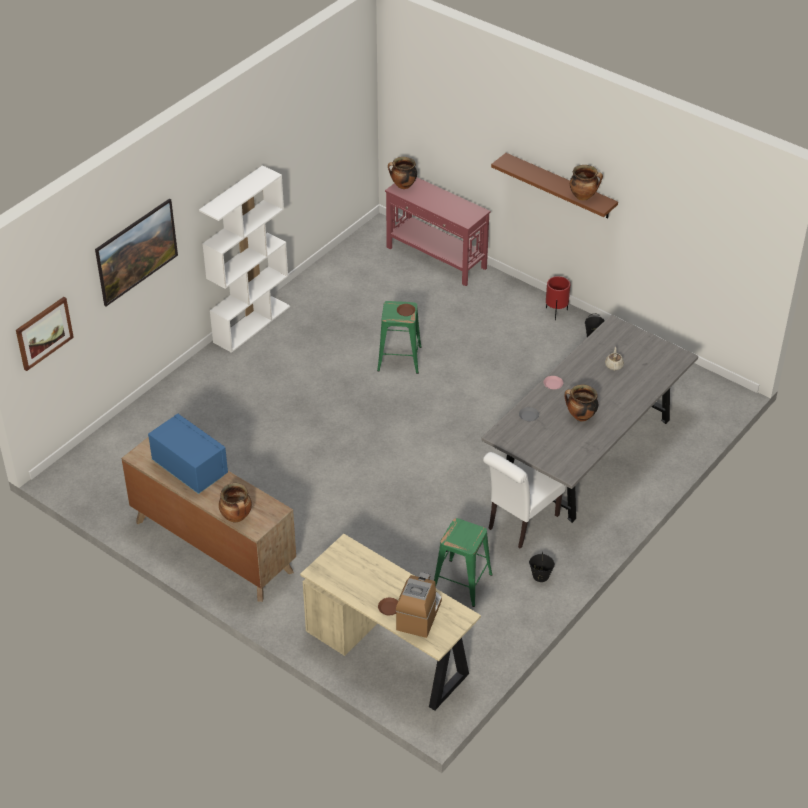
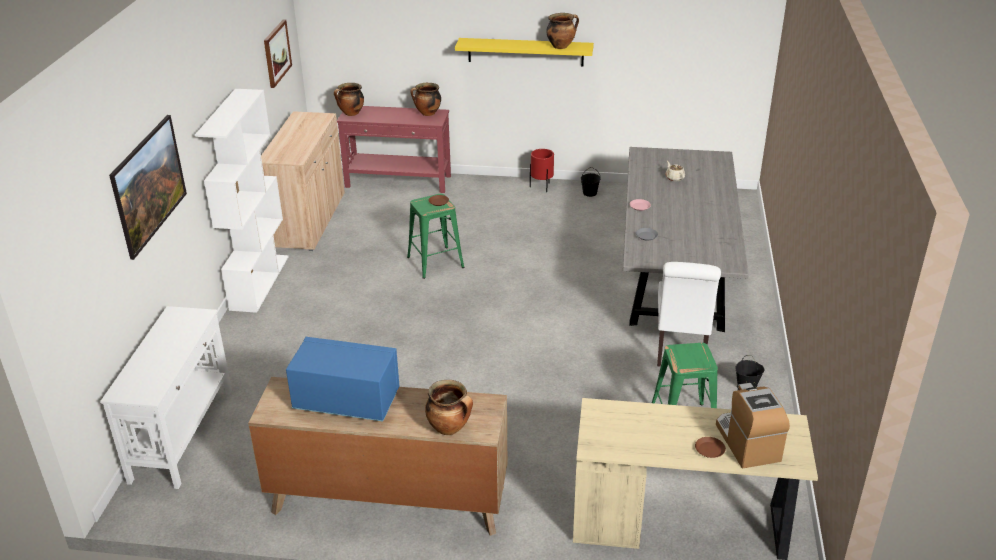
camera: 30 degrees left, 10 degrees down
(43, 333) = (75, 299): picture -> picture (276, 53)
(118, 437) = (183, 434): none -> white console table
(332, 274) = (309, 220): none -> beige cabinet
(560, 186) = (525, 52): brown shelf -> yellow shelf
(580, 416) = (691, 221): cooking pot -> cooking pot (427, 113)

